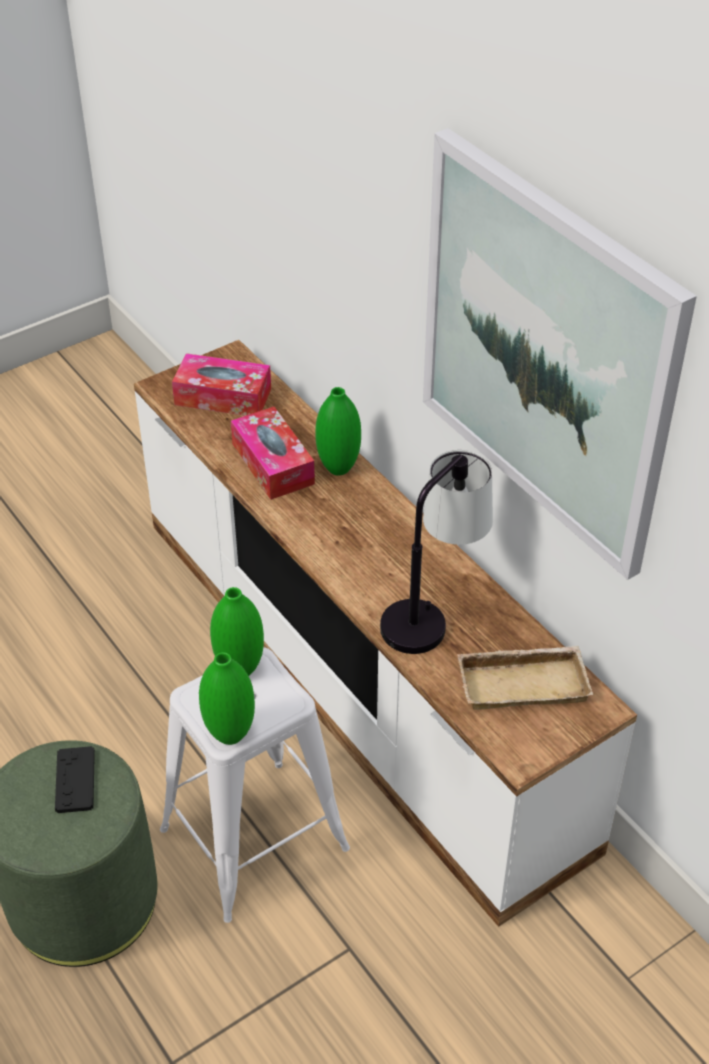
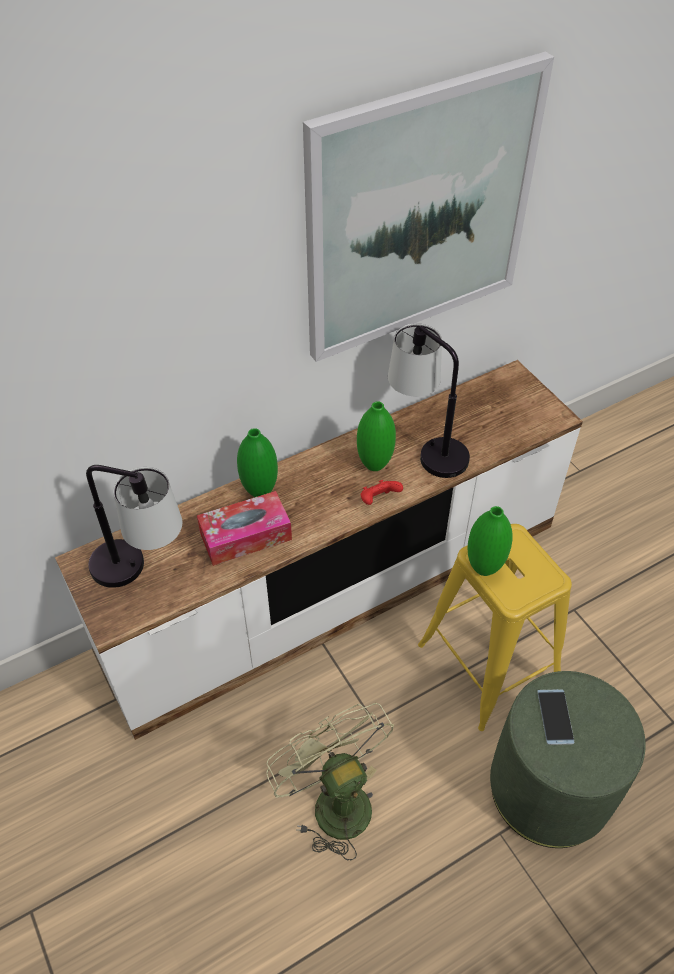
camera: 85 degrees left, 5 degrees up
(75, 780) = (555, 717): black game controller -> phone
(81, 691) = (333, 800): none -> green fan
(223, 396) = (141, 571): tissue box -> table lamp
(230, 734) = (549, 575): green vase -> green vase (374, 464)
(255, 838) = (487, 663): white stool -> yellow stool
(336, 568) = (378, 500): none -> red game controller
(524, 682) = (492, 407): beige tray -> none

